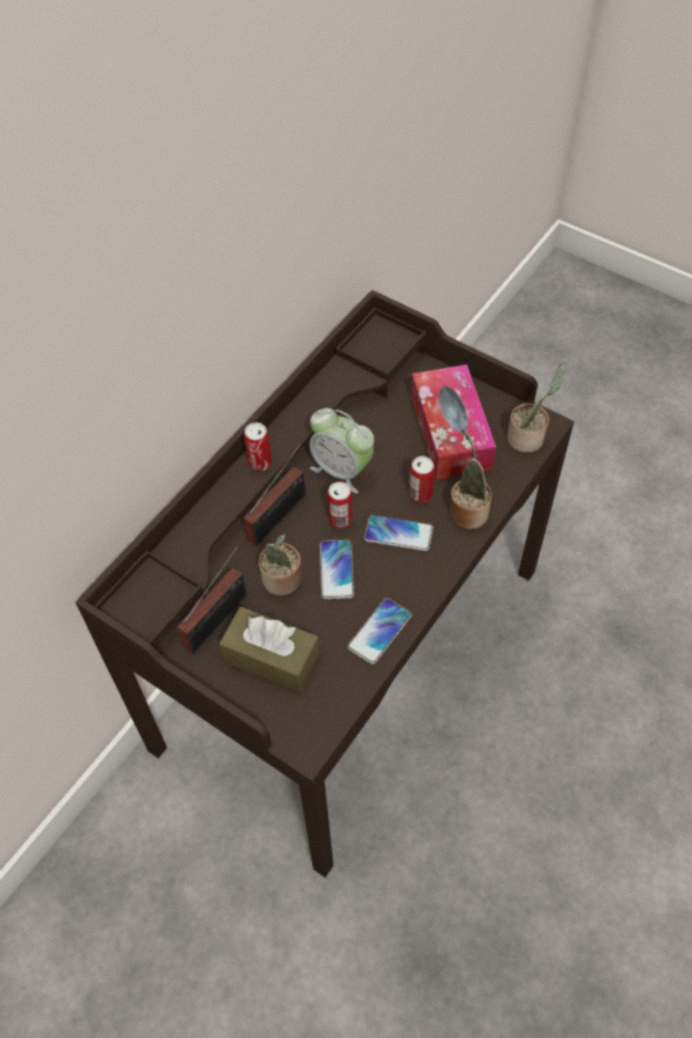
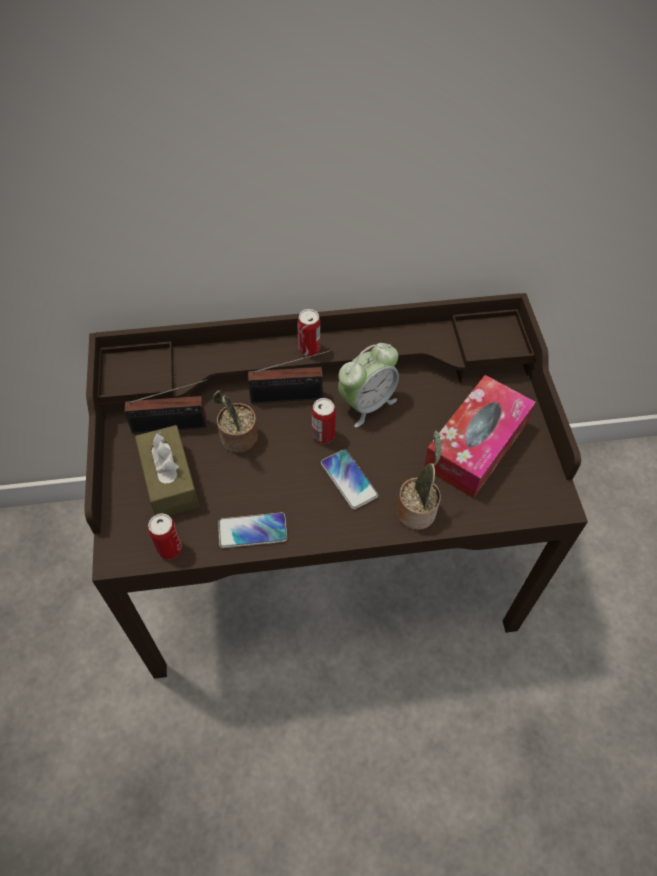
camera: 45 degrees right, 0 degrees up
(336, 570) = (278, 464): phone -> none
(342, 470) = (366, 404): alarm clock -> alarm clock turned 120 degrees counterclockwise
(420, 494) = (398, 467): can -> can (169, 548)
(528, 438) = (532, 500): potted plant -> none

